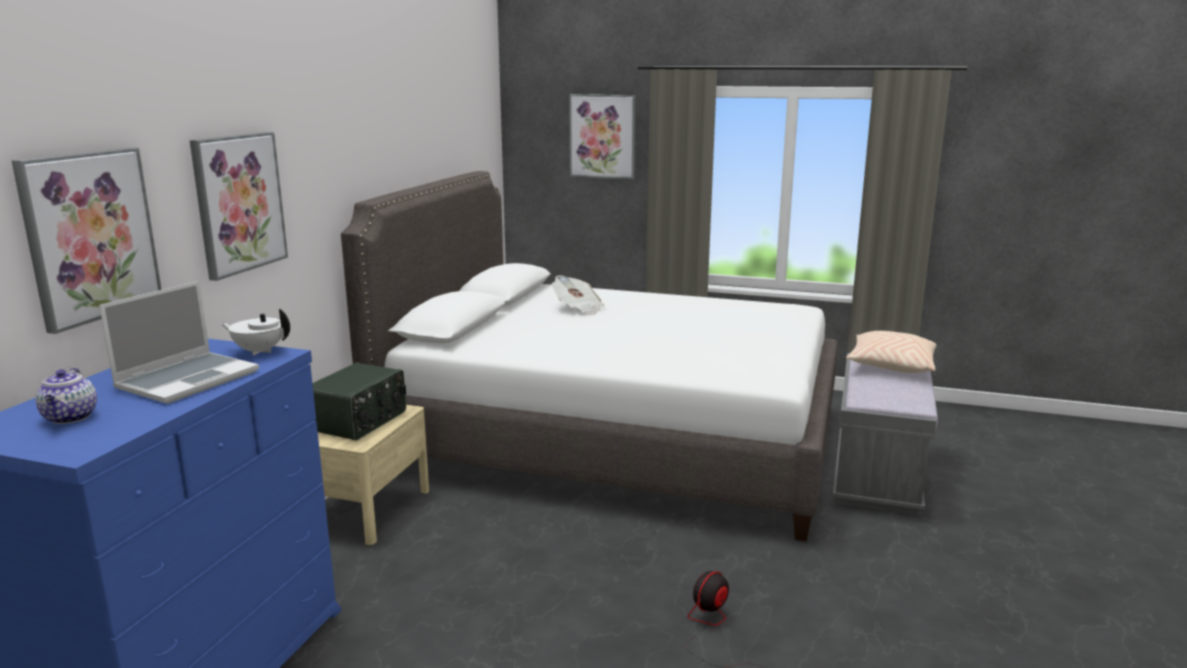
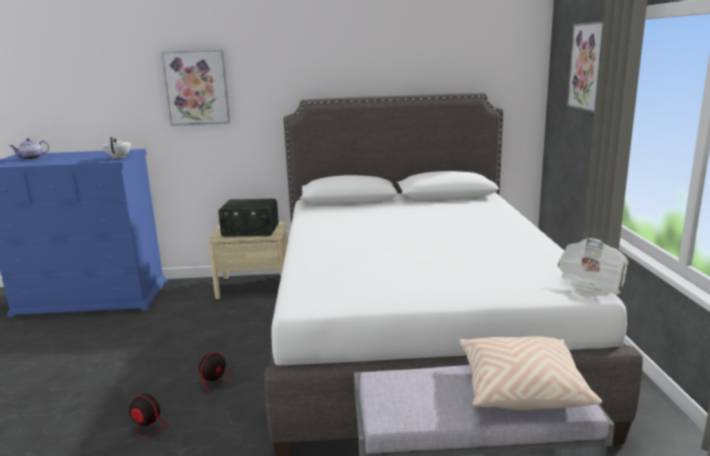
camera: 70 degrees right, 0 degrees up
(90, 236) = (100, 91): picture -> none
(188, 379) = (76, 158): laptop -> none
(578, 309) = (438, 216): newspaper -> newspaper (590, 285)
(616, 563) = (214, 376): none -> fan

